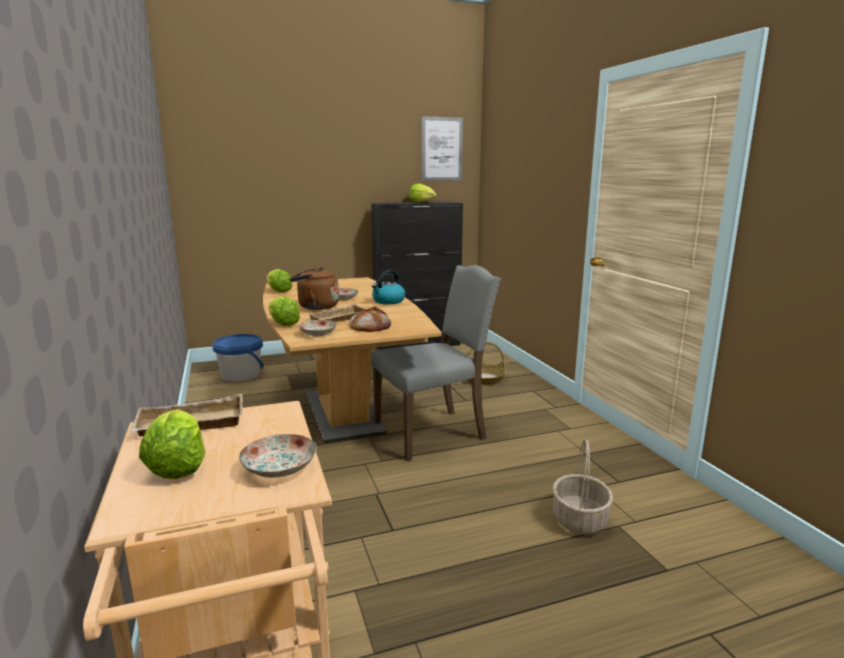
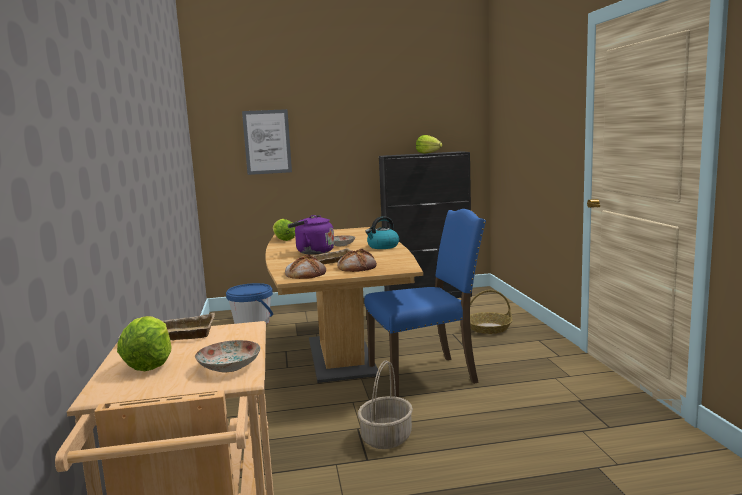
camera: 10 degrees right, 5 degrees down
(282, 324) = (277, 266): lettuce -> none
(315, 307) = (312, 252): brown kettle -> purple kettle
(317, 334) = (305, 273): plate -> bread
(433, 432) = (425, 376): grey chair -> blue chair
(441, 149) = (449, 100): picture -> picture (267, 142)
(579, 519) = (557, 459): basket -> basket (386, 437)

